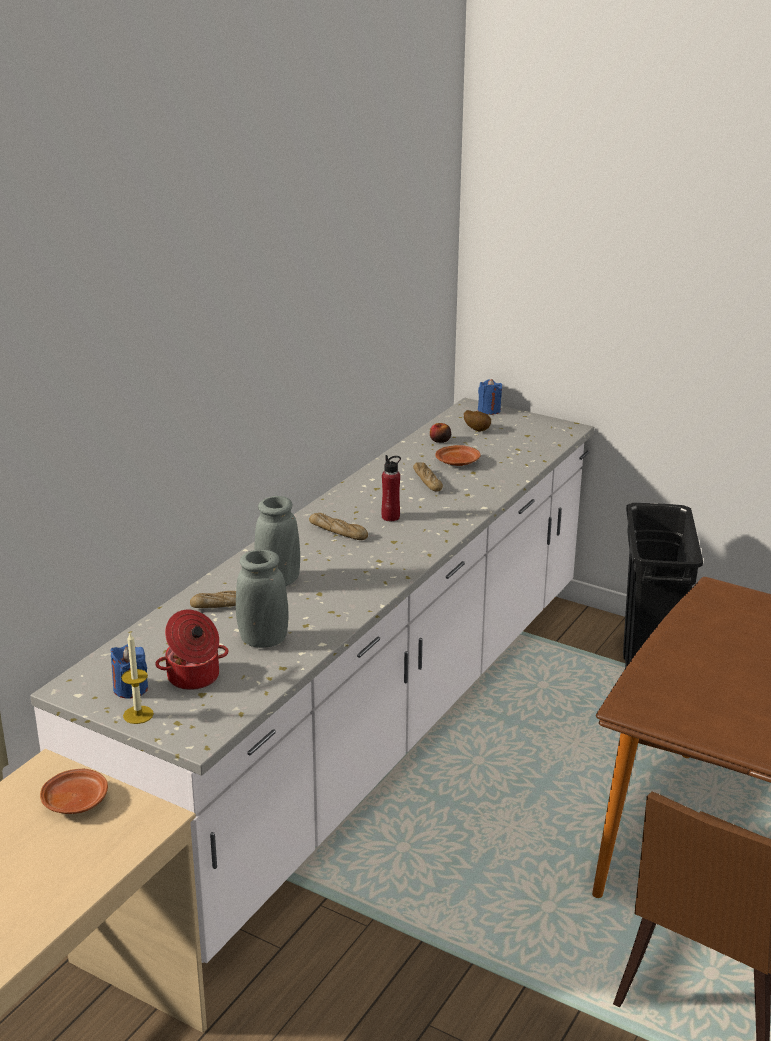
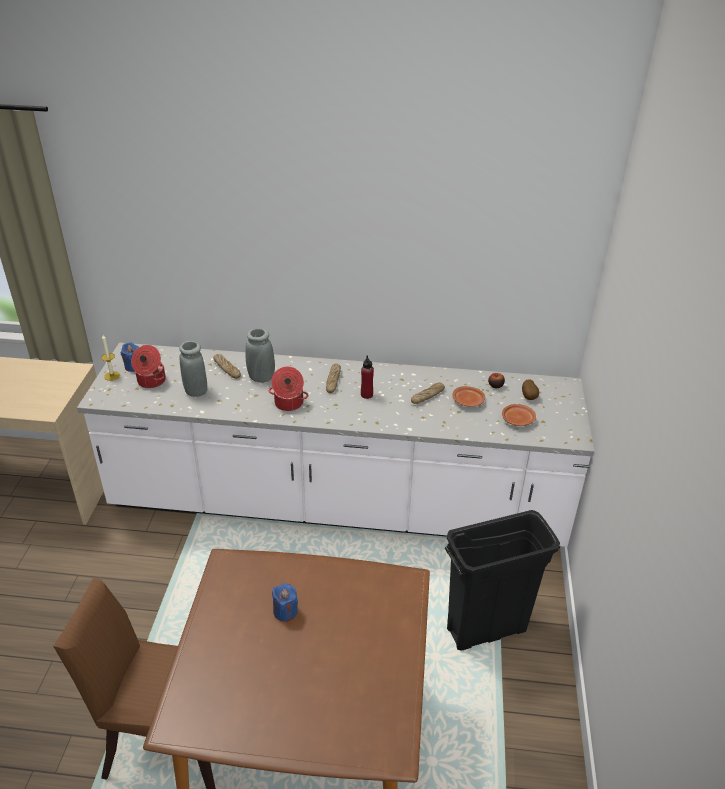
camera: 65 degrees right, 10 degrees up
(75, 801) = (54, 385): brown plate -> brown plate (518, 419)
(362, 573) = (288, 403): none -> cooking pot
(489, 410) = (568, 394): blue candle -> blue candle (285, 611)

